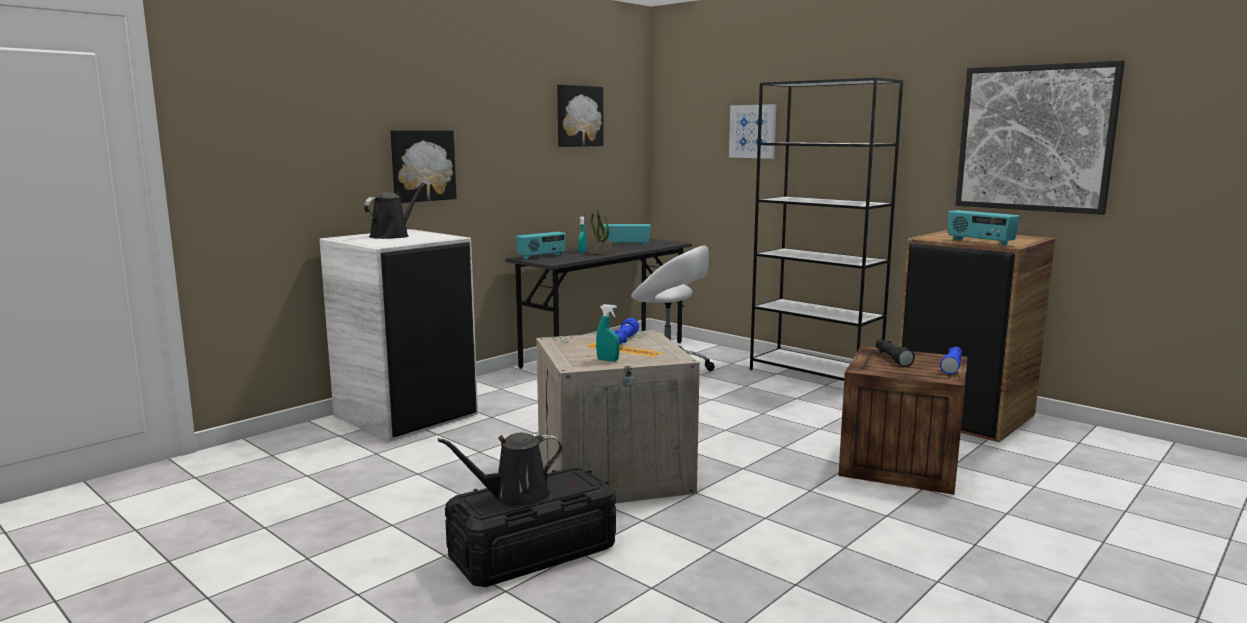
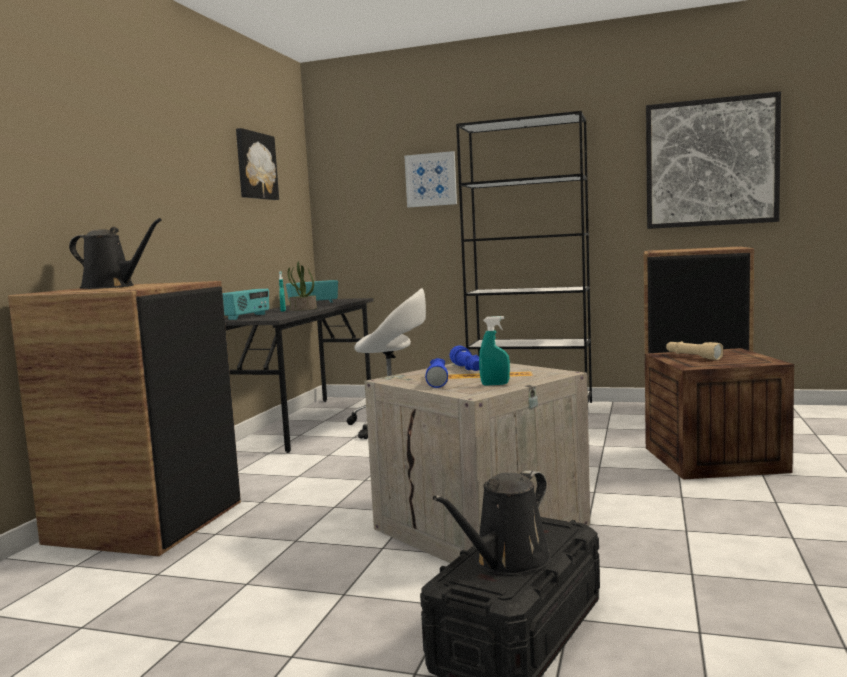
camera: 25 degrees left, 5 degrees down
(392, 236) = (112, 287): black watering can -> black watering can turned 105 degrees clockwise
(407, 415) = (147, 522): white cabinet -> brown cabinet
(422, 165) = (117, 206): picture -> none
(891, 358) = (692, 357): black flashlight -> beige flashlight
(952, 366) = (749, 354): blue flashlight -> blue flashlight (438, 380)
(980, 242) = (708, 249): radio -> none

